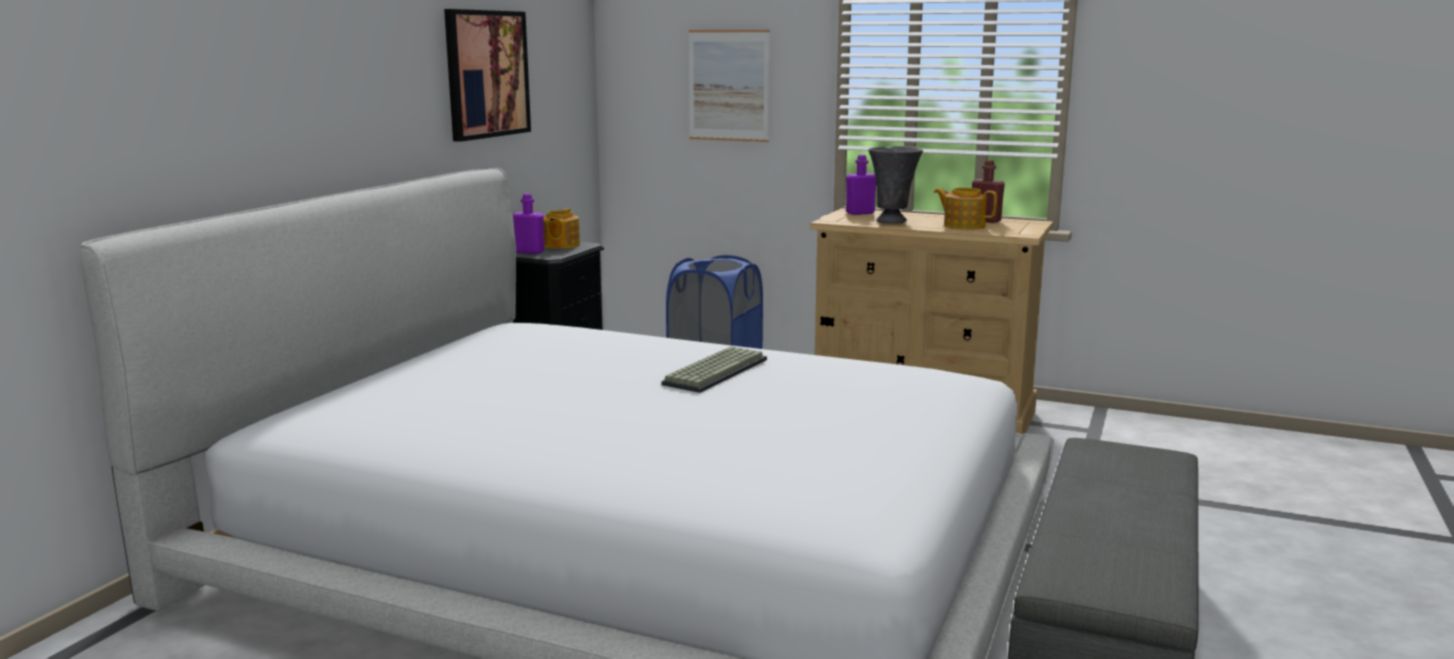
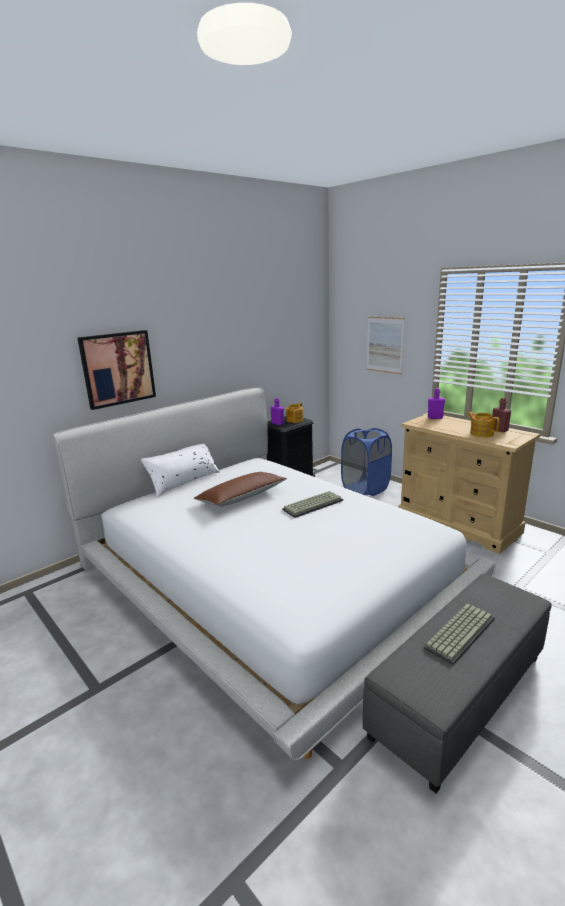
camera: 25 degrees right, 5 degrees up
(380, 370) = (184, 481): none -> white pillow
(486, 74) = (261, 343): picture -> picture (118, 368)
(552, 378) = (241, 497): none -> brown pillow
(892, 221) = (445, 426): grey vase -> none
(1106, 510) = (459, 632): none -> keyboard

